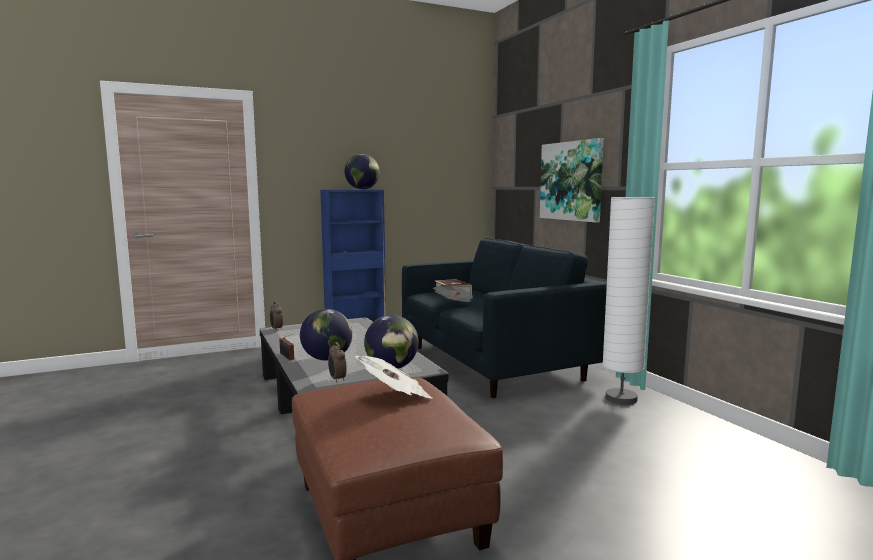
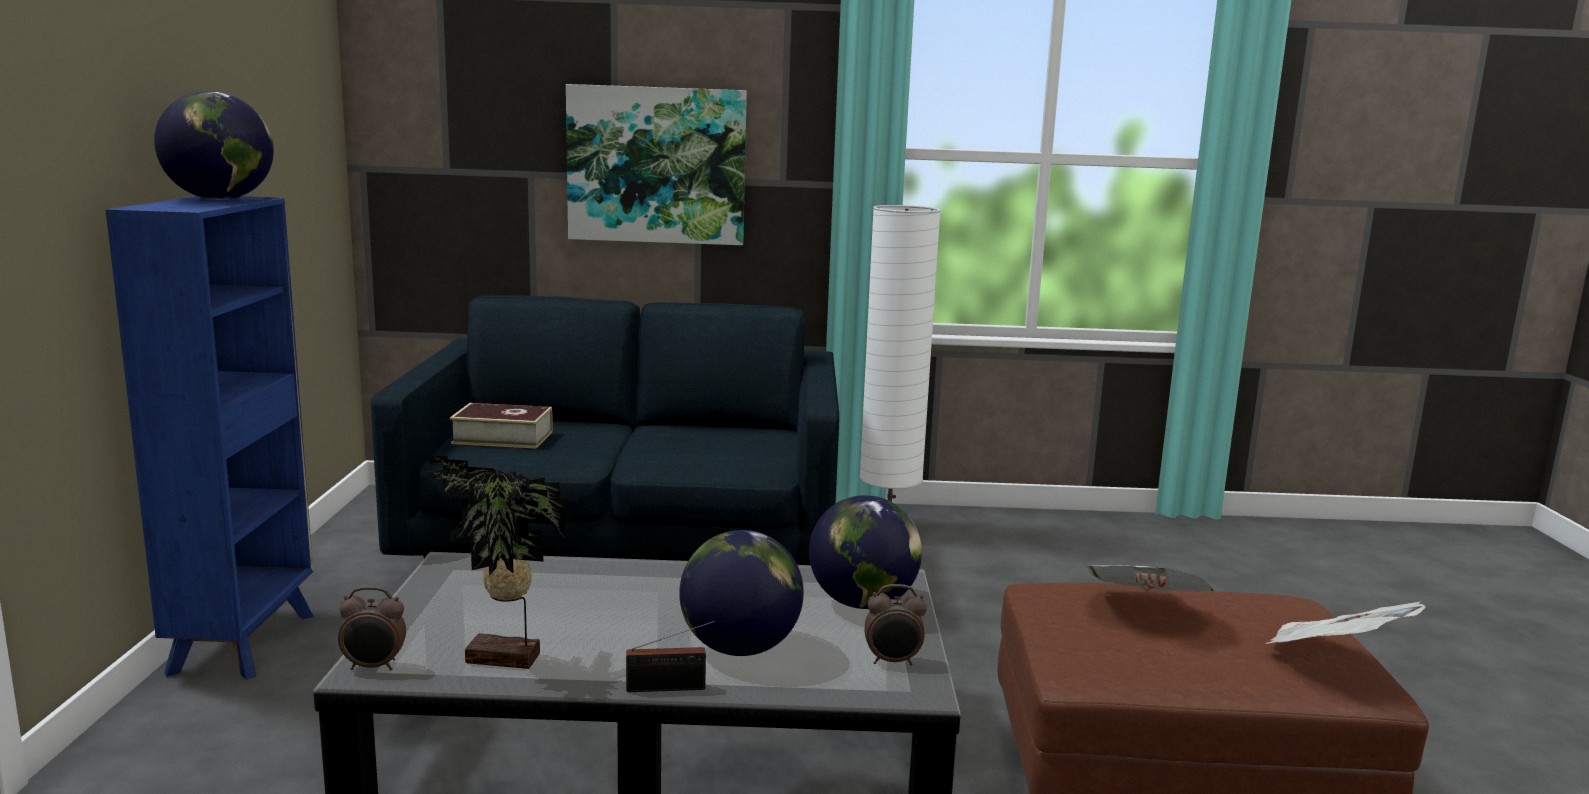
camera: 65 degrees left, 5 degrees up
(291, 338) = (503, 661): none -> potted plant
(455, 305) = (608, 457): newspaper -> newspaper (1334, 657)

